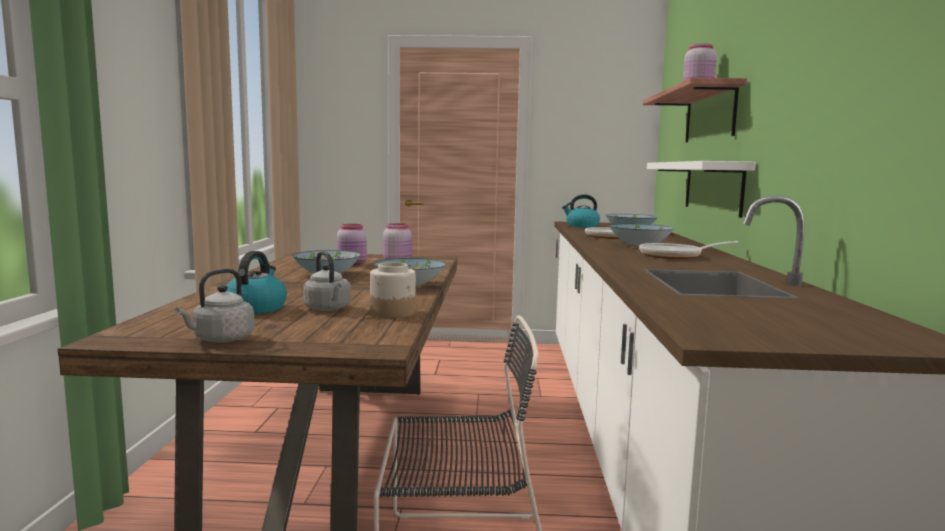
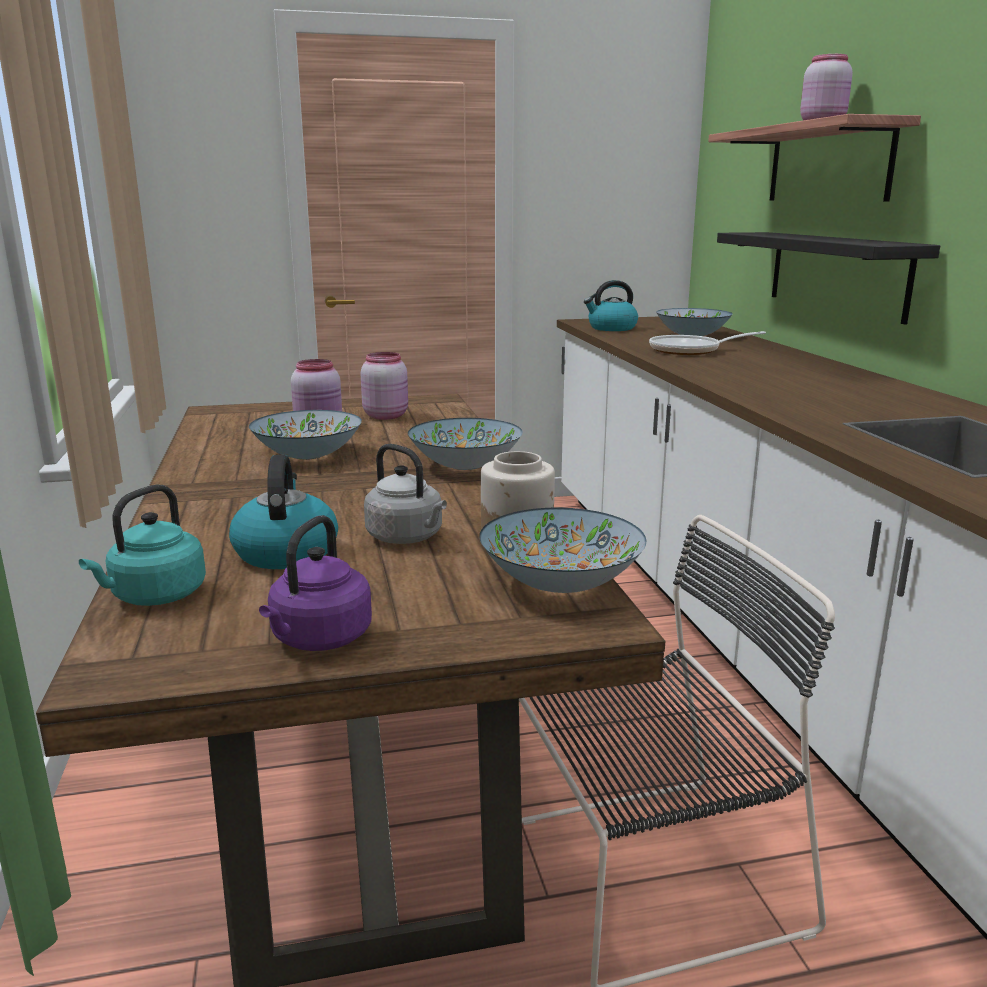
camera: 15 degrees left, 10 degrees up
(167, 317) = (155, 596): none -> turquoise kettle
(221, 339) = (318, 639): grey kettle -> purple kettle
(639, 245) = (754, 368): bowl -> bowl (560, 583)
(675, 256) = (833, 388): frying pan -> none
(713, 187) = (836, 273): white shelf -> black shelf

